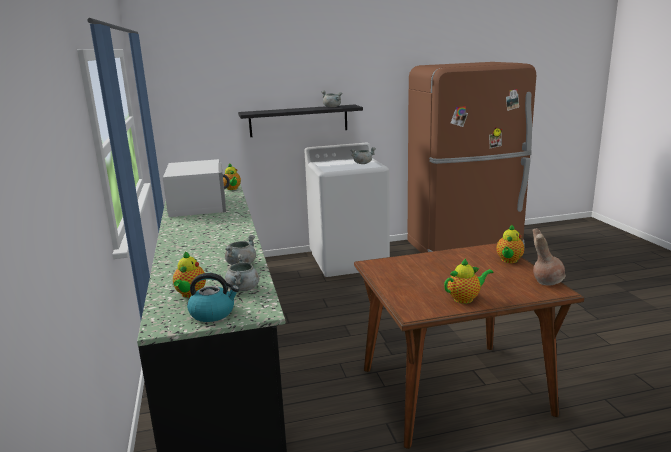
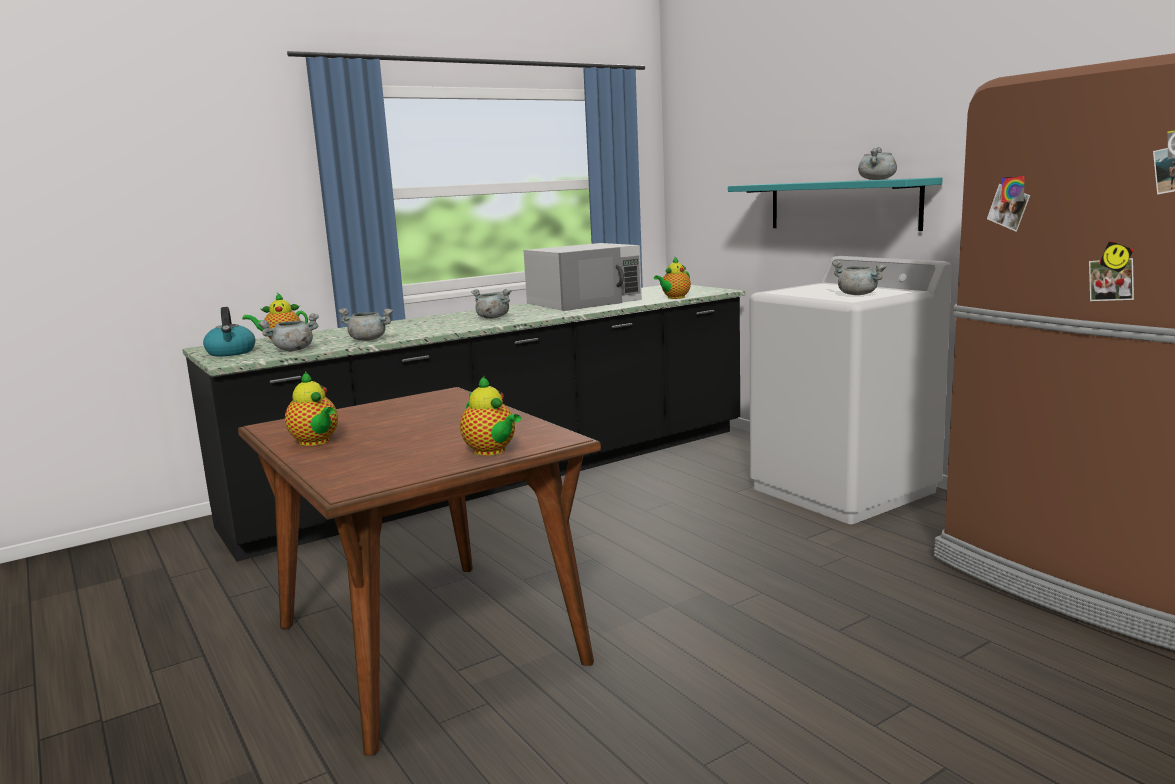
camera: 70 degrees right, 5 degrees down
(214, 228) = (492, 318): none -> grey cooking pot
(298, 120) = (842, 205): black shelf -> turquoise shelf
(509, 260) = (491, 451): teapot -> teapot turned 135 degrees counterclockwise
(546, 281) = (391, 479): brown vase -> none

